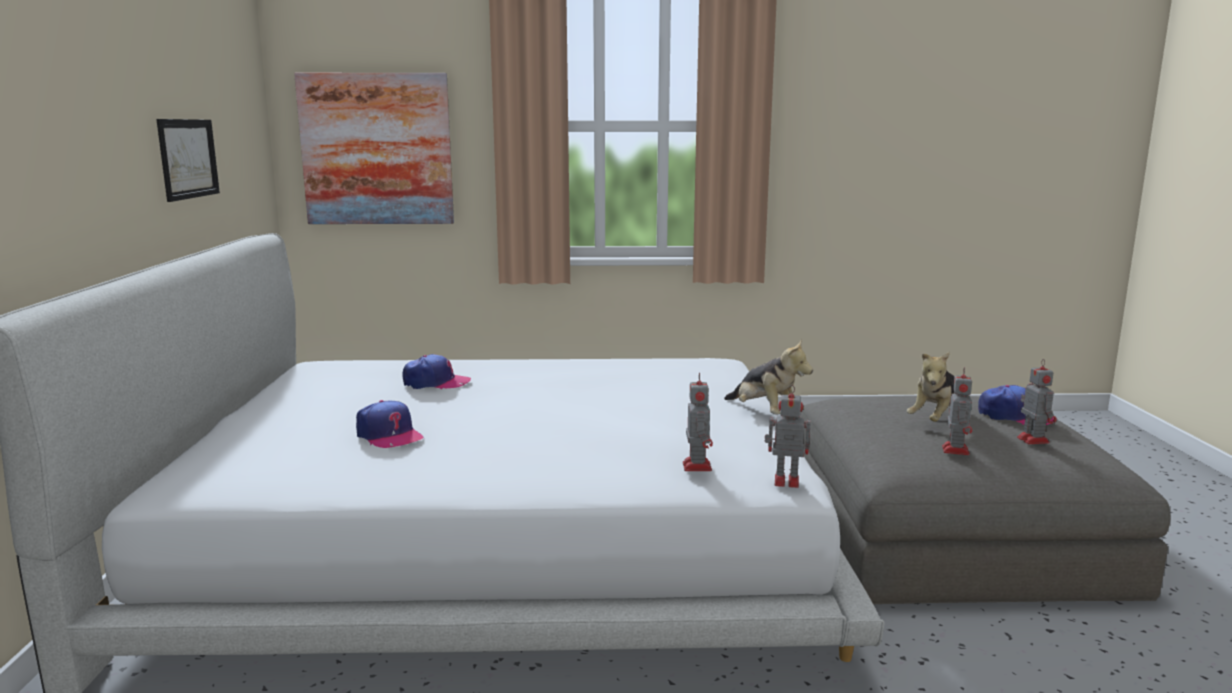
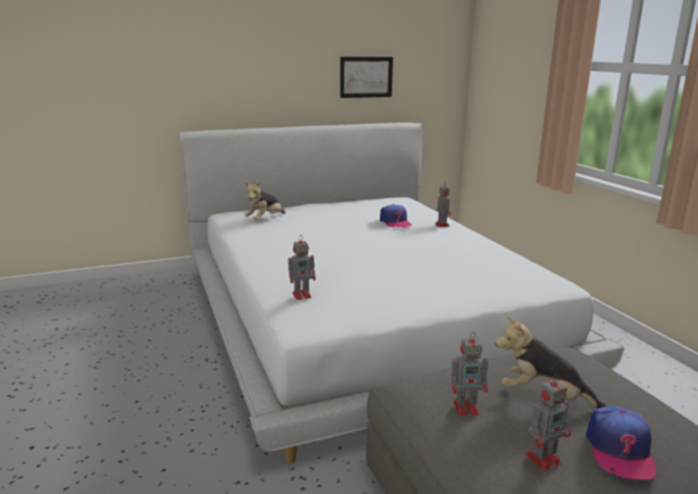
camera: 70 degrees right, 5 degrees up
(377, 149) = (506, 78): picture -> none
(389, 435) = (308, 230): cap -> none
(764, 413) = (437, 309): plush toy -> plush toy (265, 220)
(784, 481) = (301, 324): toy robot -> toy robot (441, 224)

